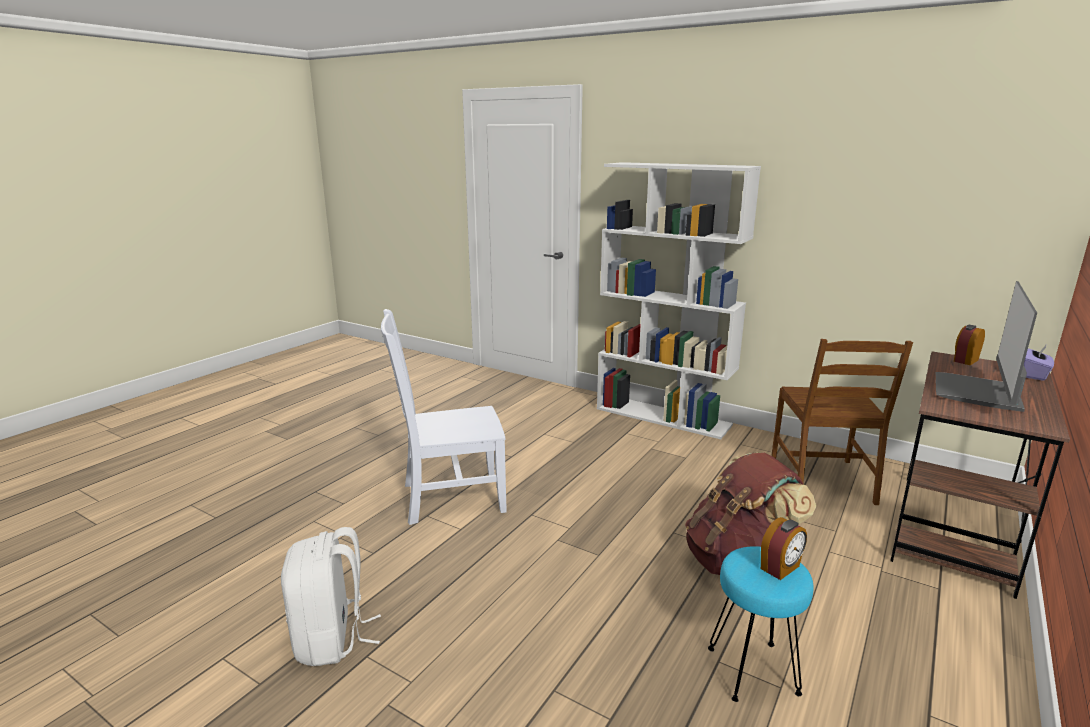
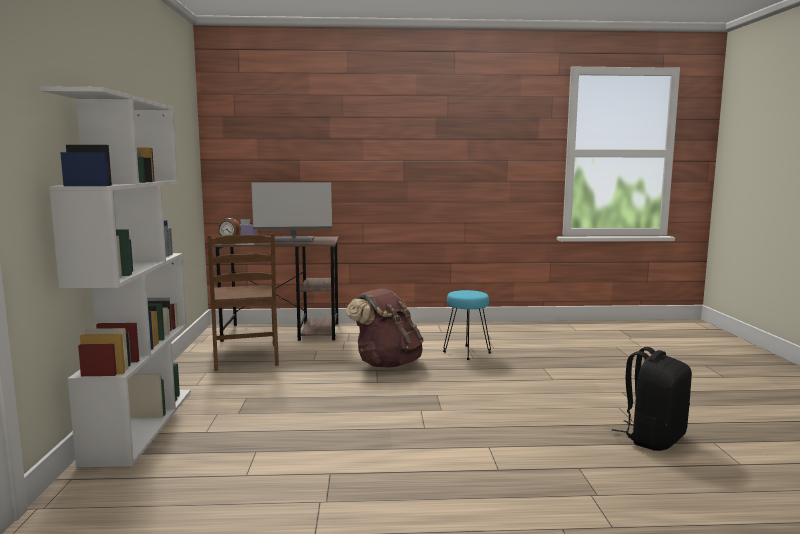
camera: 125 degrees left, 10 degrees down
(332, 639) = (653, 438): white backpack -> black backpack
(449, 498) = (456, 471): white chair -> none
(780, 568) = (463, 292): alarm clock -> none
(823, 480) = (246, 357): brown chair -> brown chair turned 105 degrees clockwise

